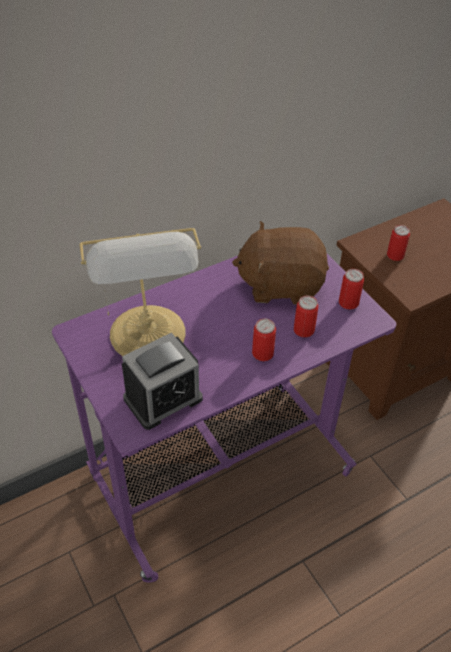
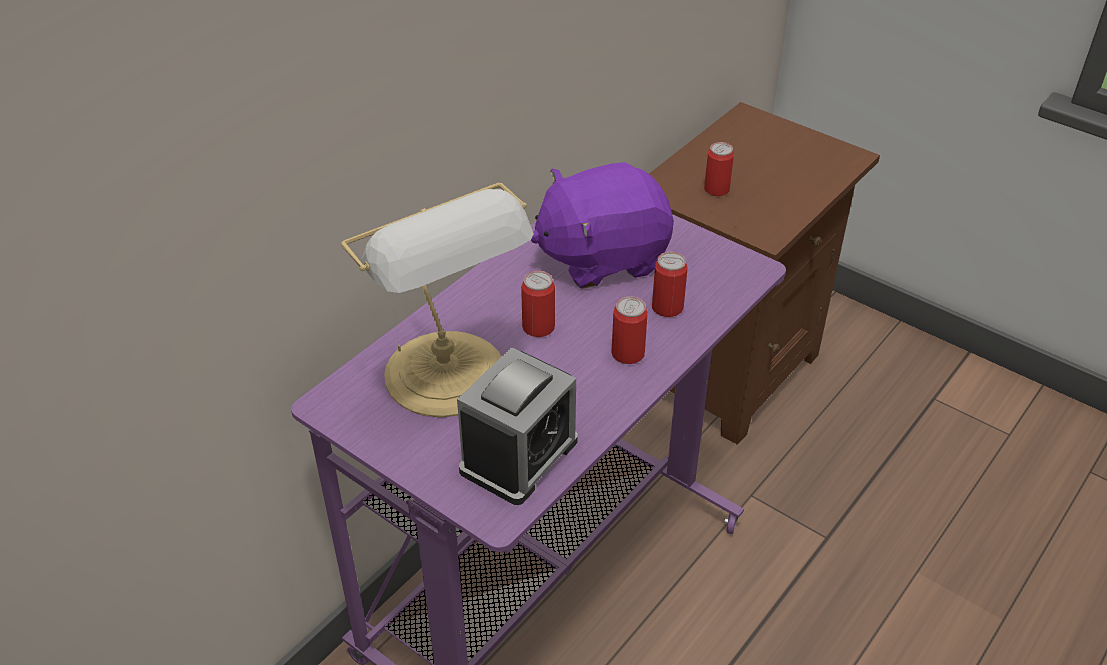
camera: 20 degrees left, 5 degrees down
(281, 285) = (602, 257): brown plush toy -> purple plush toy
(348, 303) = (707, 256): can -> can (538, 327)

